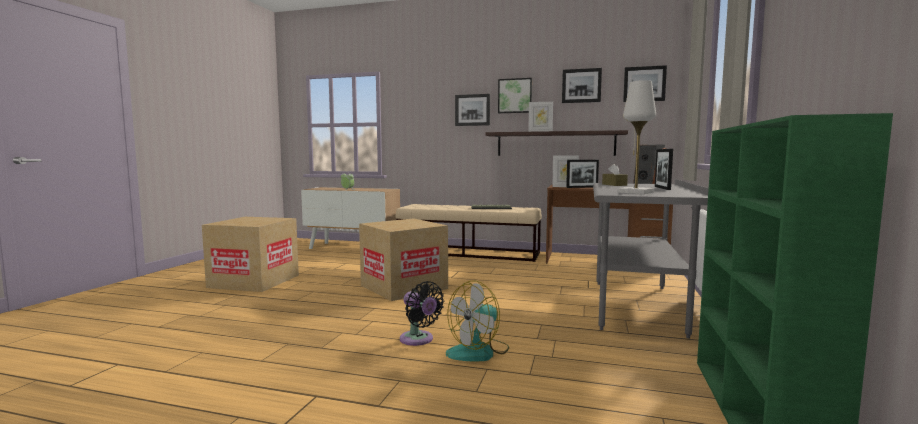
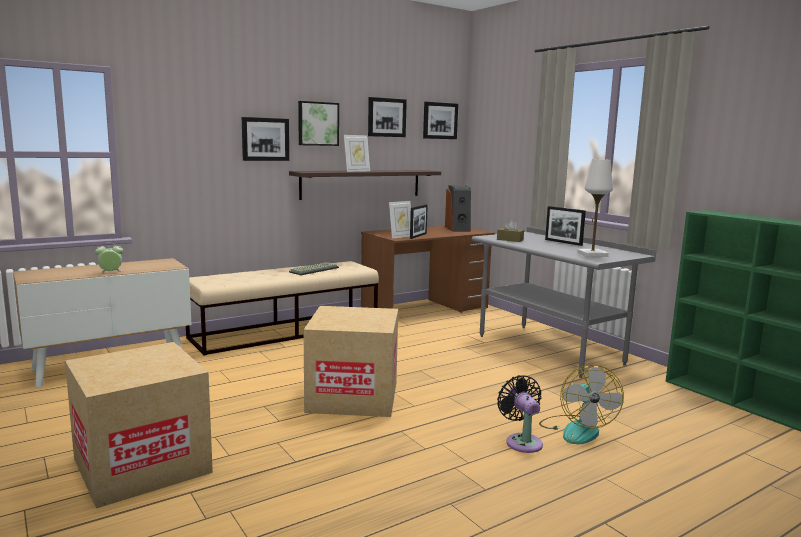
camera: 50 degrees left, 5 degrees up
(418, 340) = (522, 441): black fan -> black fan turned 105 degrees counterclockwise

